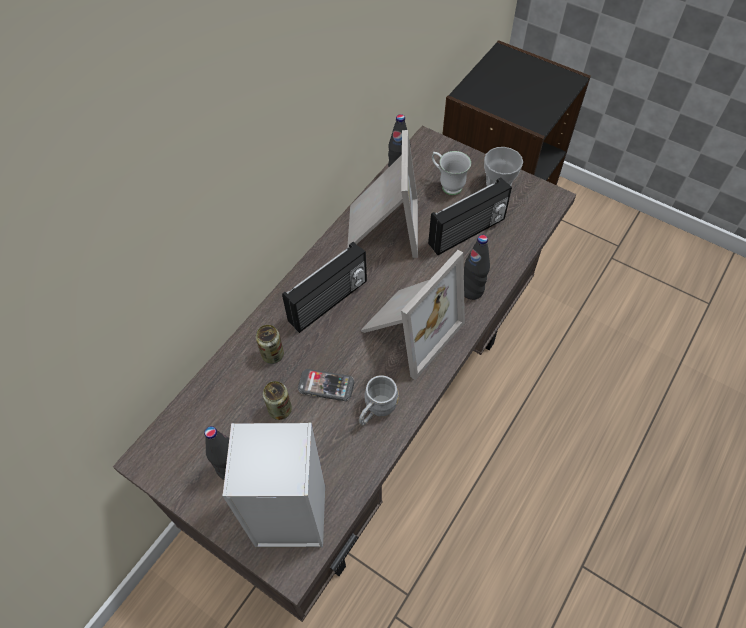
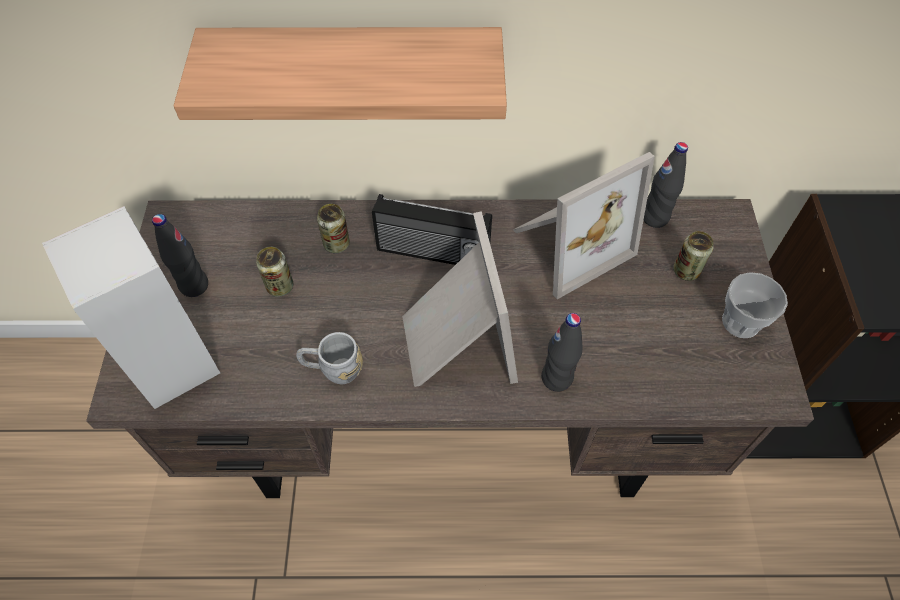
camera: 55 degrees right, 0 degrees up
(216, 228) = (355, 74): none -> shelf
(326, 386) = (332, 308): phone -> none
(408, 329) = (455, 343): picture frame -> picture frame turned 105 degrees counterclockwise
(447, 185) = (686, 271): white mug -> can
(467, 233) = (635, 329): radio -> none

